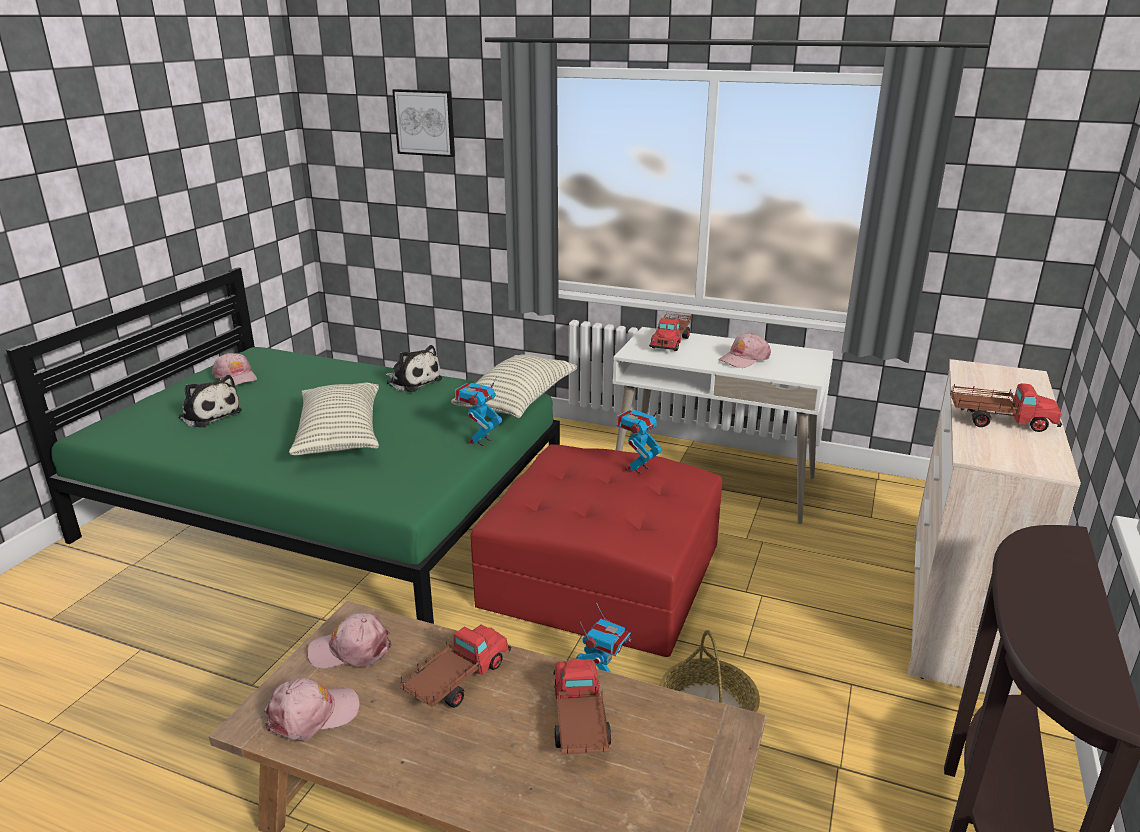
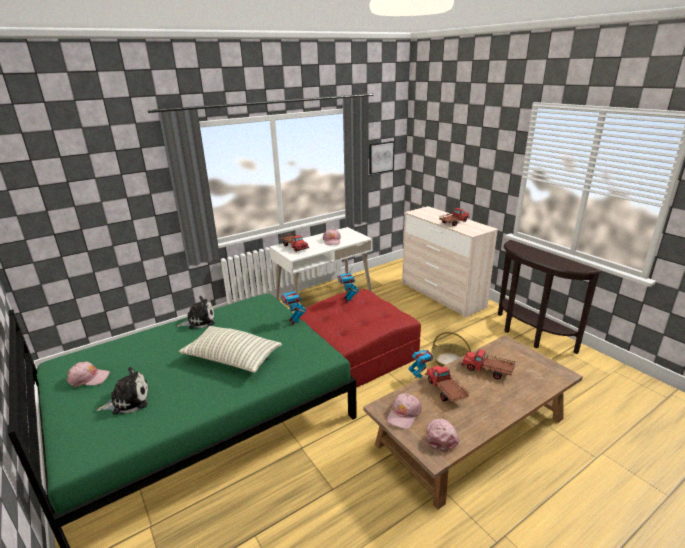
camera: 55 degrees left, 0 degrees up
(425, 122) = (99, 169): picture -> picture (380, 157)
(517, 402) = (267, 301): pillow -> none

